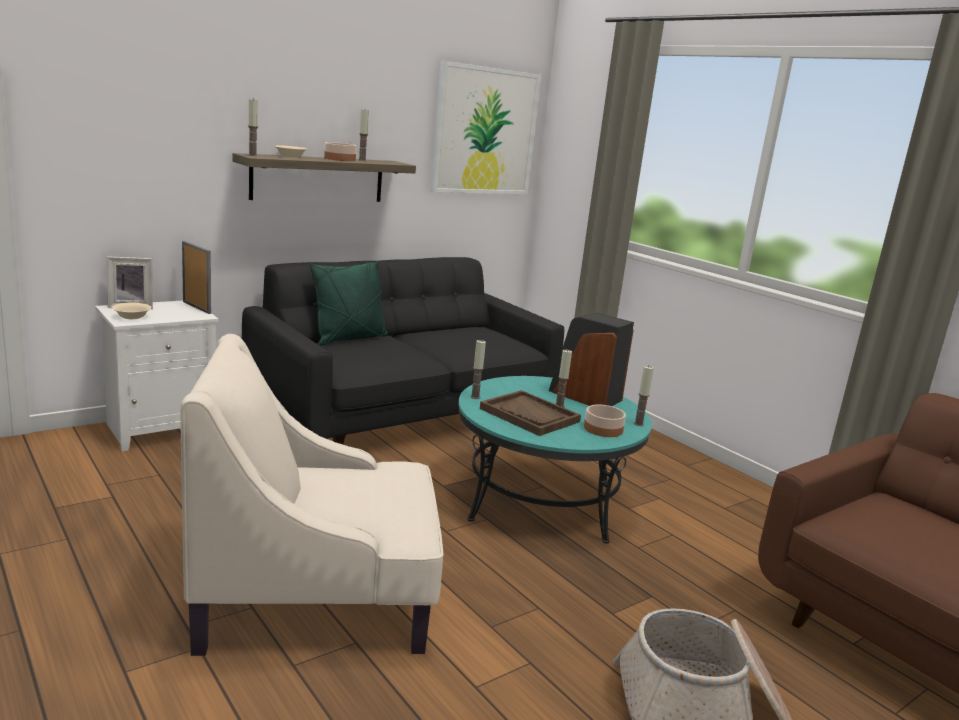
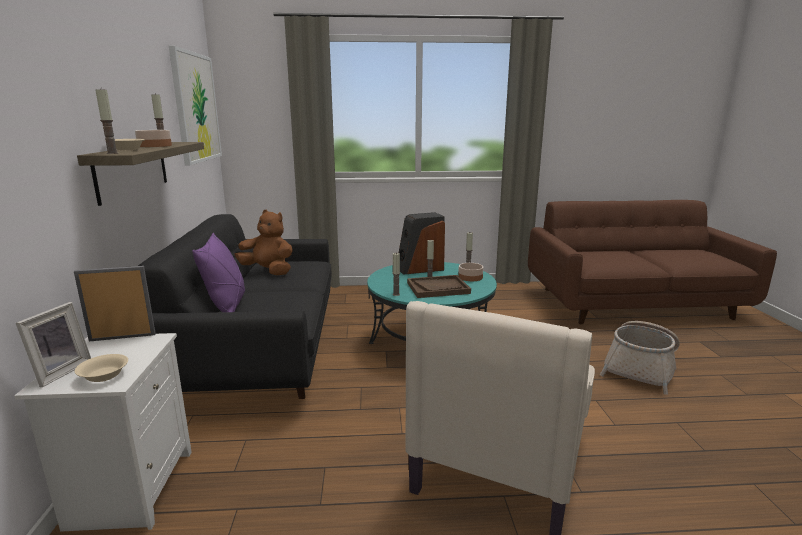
camera: 55 degrees left, 0 degrees up
(349, 338) = (227, 306): green pillow -> purple pillow
(455, 333) = (268, 271): none -> brown plush toy

